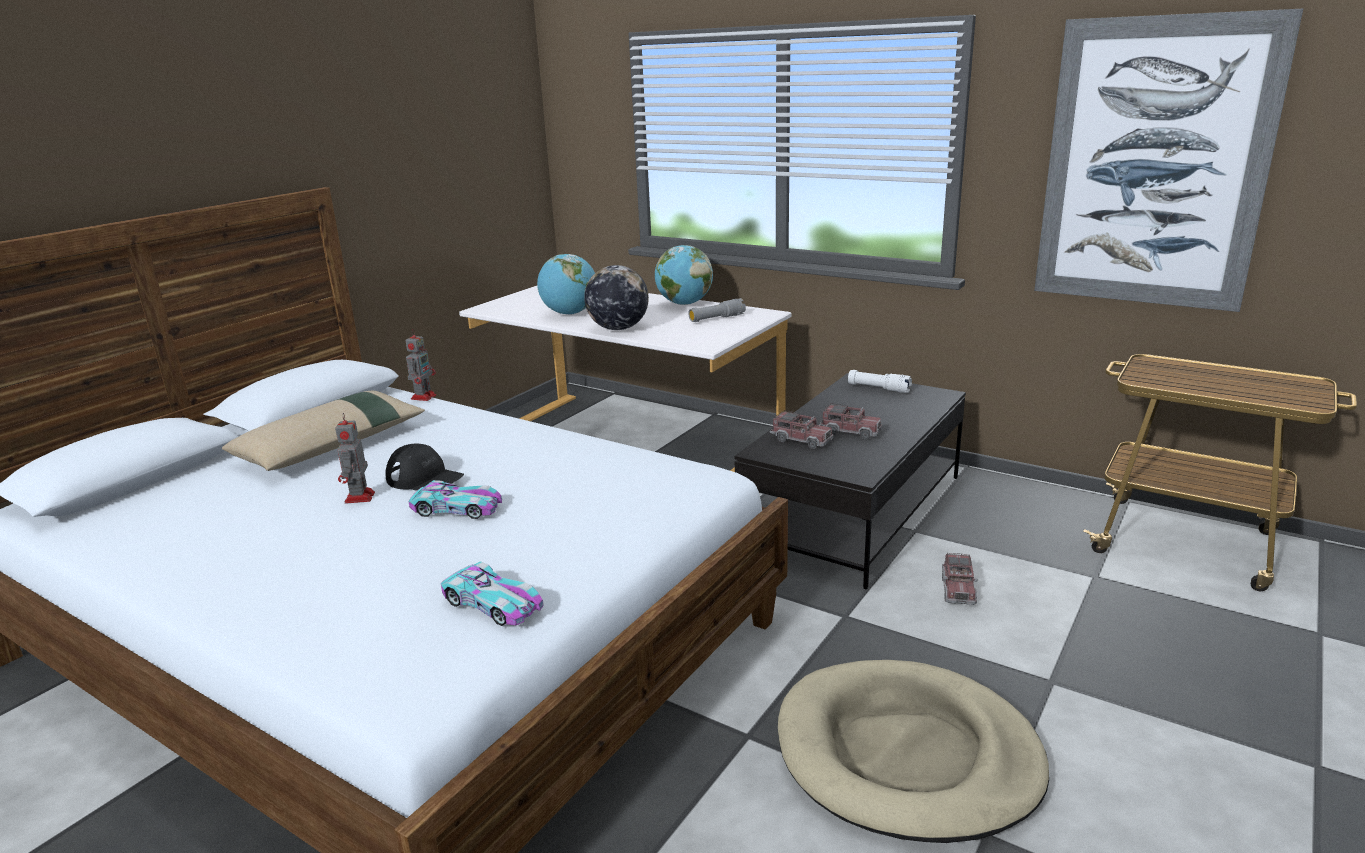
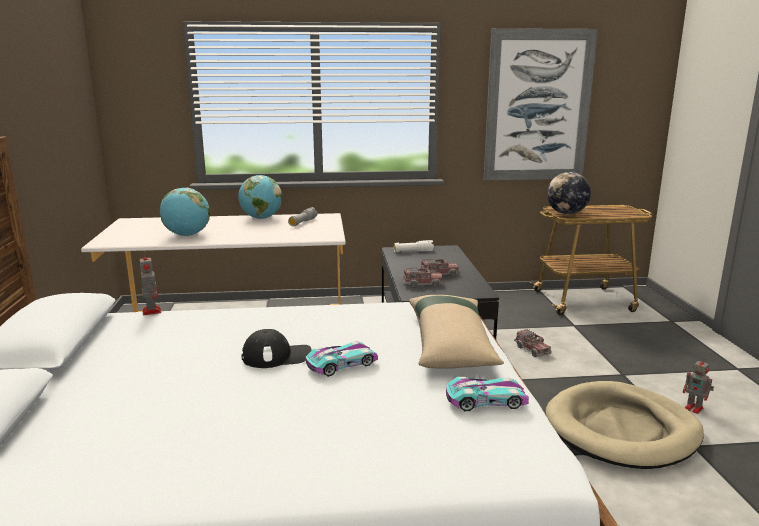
camera: 40 degrees left, 5 degrees down
(332, 445) = (141, 360): beige pillow -> beige pillow (450, 343)
(359, 498) = (253, 382): toy robot -> toy robot (695, 408)
(618, 328) = (247, 238): globe -> globe (566, 213)

